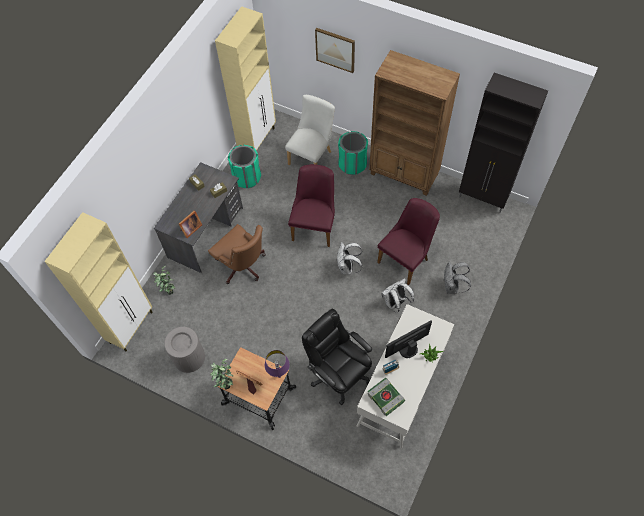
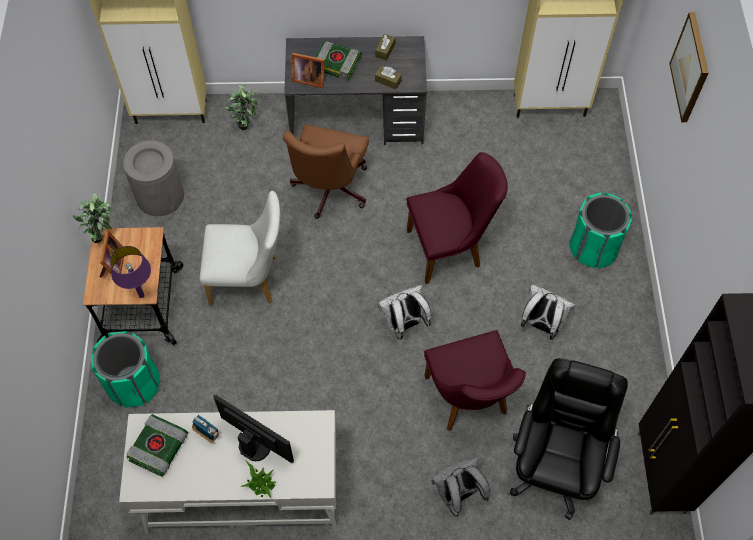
camera: 60 degrees right, 0 degrees up
(190, 210) = (338, 63): none -> book
(247, 177) = (476, 124): green trash can -> green trash can (133, 384)
(312, 156) = (570, 187): white chair -> white chair (249, 280)
(338, 373) = (223, 391): black office chair -> black office chair (555, 466)
(395, 303) = (381, 420): white backpack -> white backpack (541, 325)
(404, 174) = (625, 330): brown bookcase -> none
(406, 258) = (469, 401): purple chair -> purple chair turned 60 degrees clockwise

